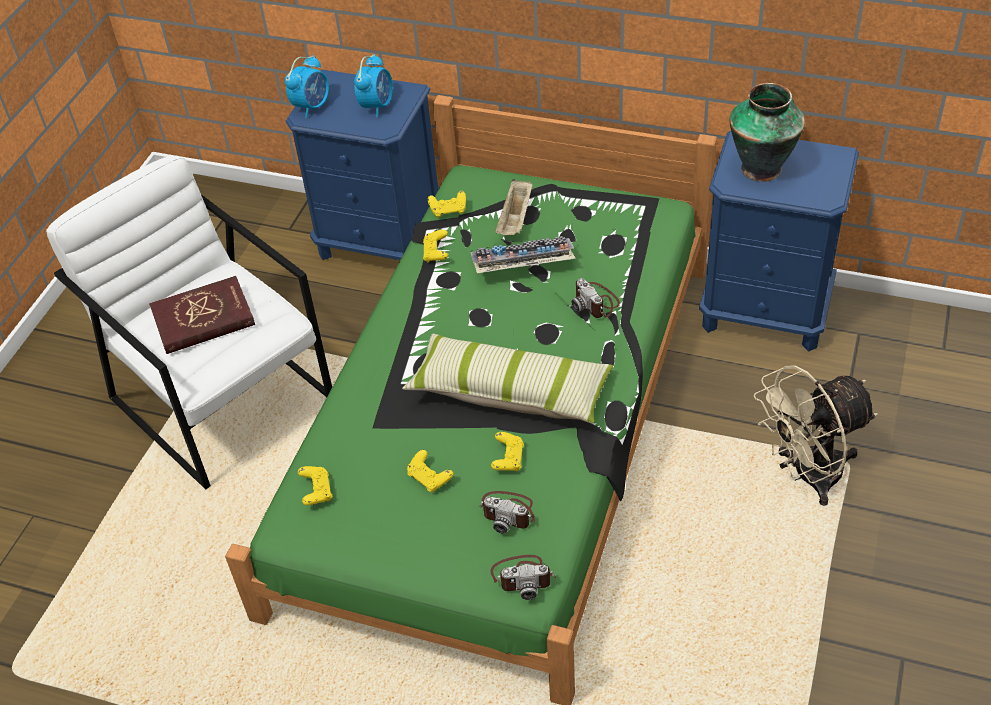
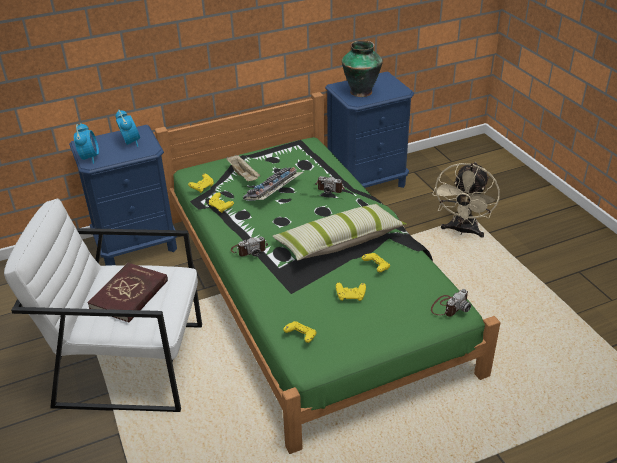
camera: 45 degrees left, 10 degrees down
(508, 512) = (406, 287): camera -> camera (249, 249)

